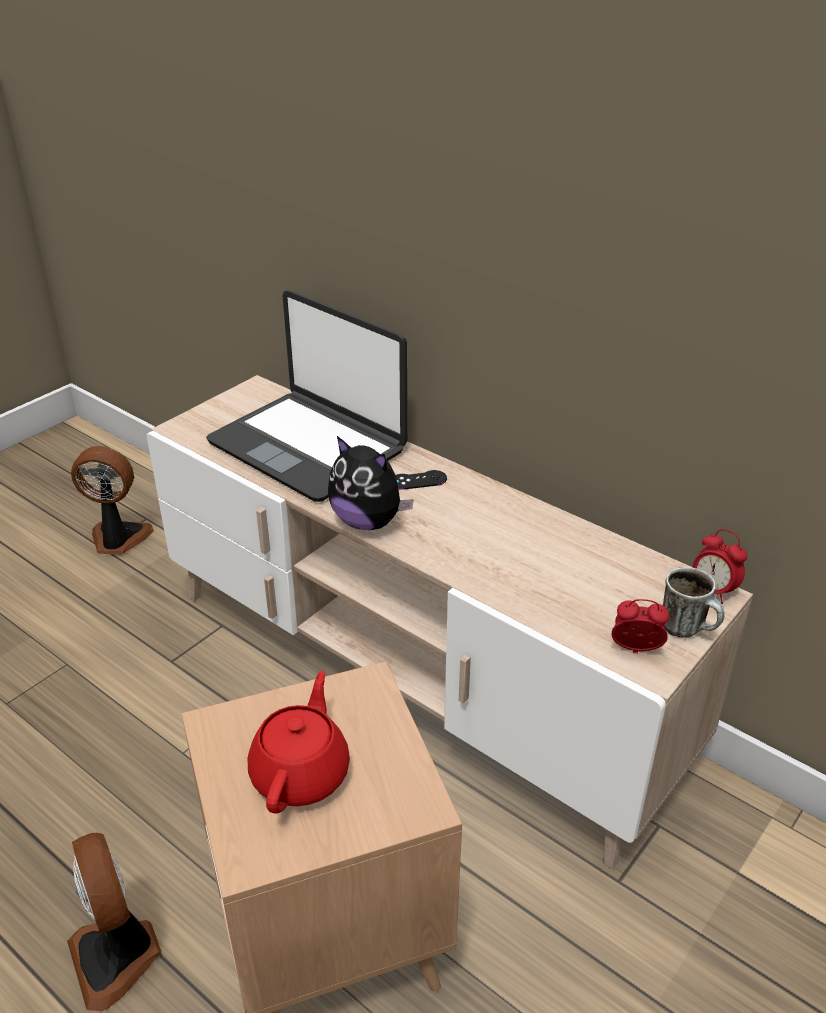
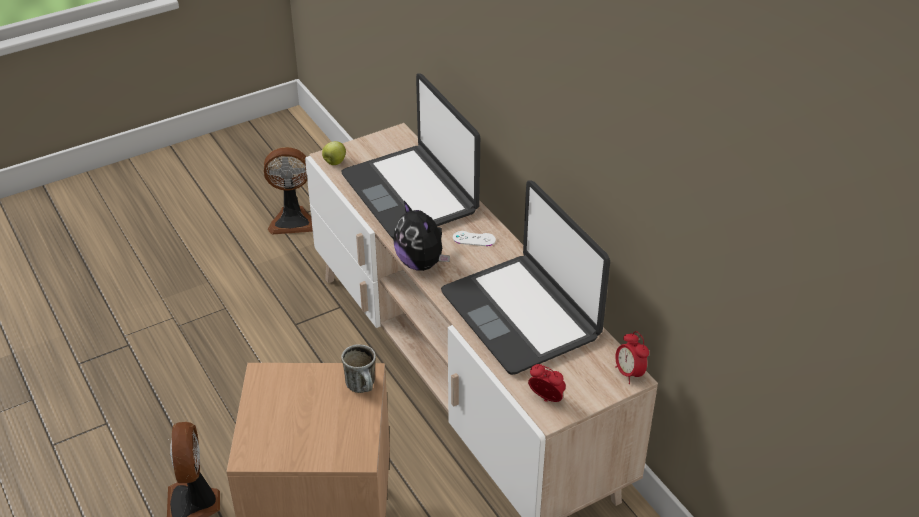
camera: 20 degrees right, 5 degrees up
(118, 539) = (292, 220): fan -> fan turned 150 degrees clockwise
(190, 432) = (334, 162): none -> apple
(301, 773) = (299, 417): red teapot -> none
(418, 480) = (474, 239): black game controller -> white game controller
(533, 553) = (521, 314): none -> laptop
(688, 629) = (593, 395): mug -> mug (363, 388)

